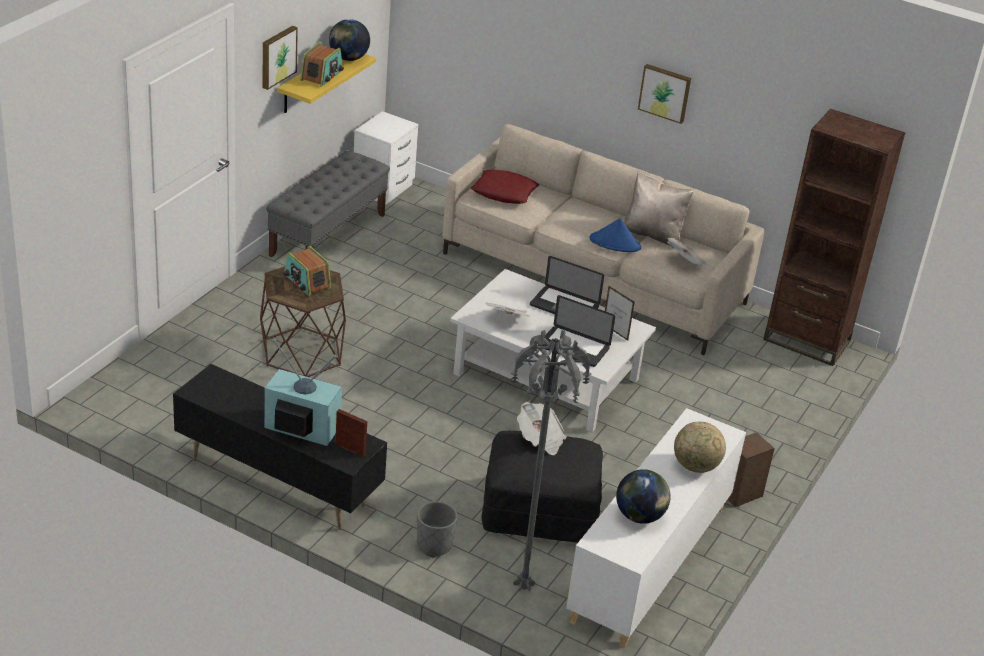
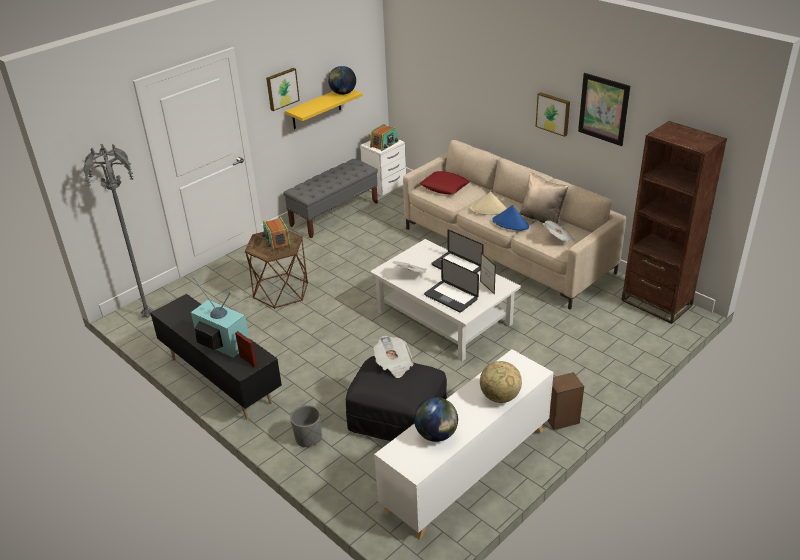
camera: 20 degrees right, 0 degrees up
(322, 75) = (318, 103): radio -> radio (384, 144)
(521, 587) = (359, 478): grey floor lamp -> grey floor lamp (147, 316)
(579, 224) = (489, 210): none -> beige hat
(739, 90) = (603, 109): none -> picture

